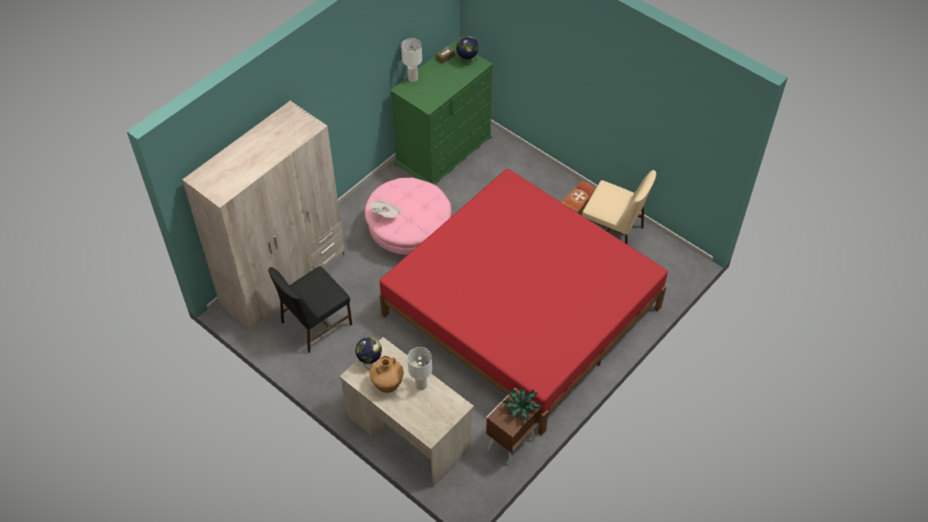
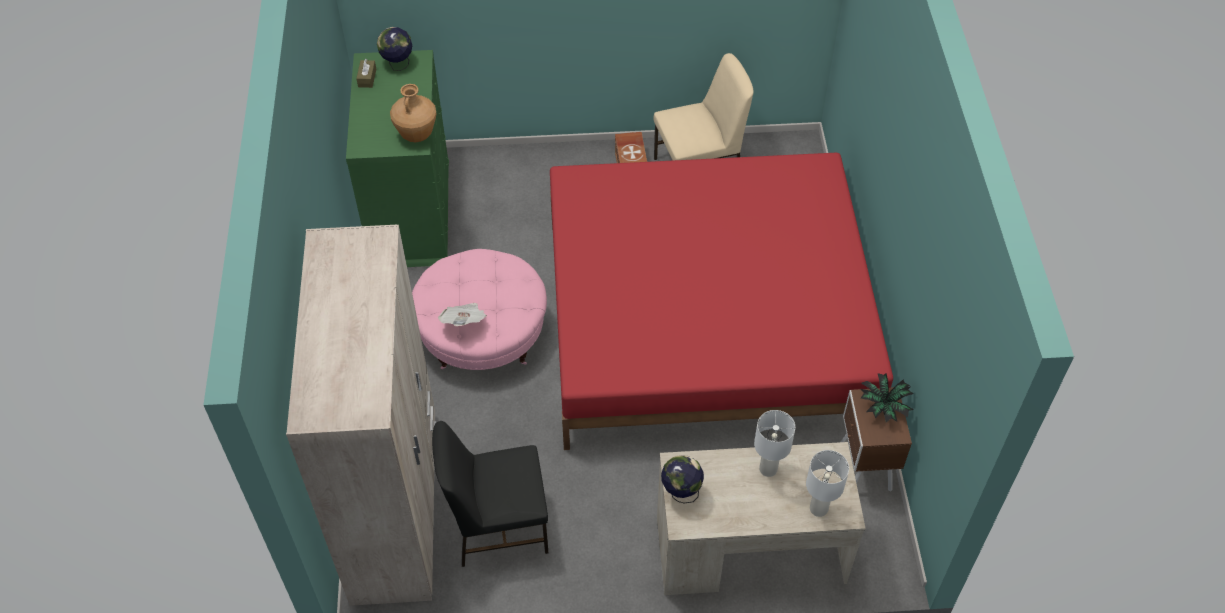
camera: 45 degrees left, 0 degrees up
(315, 323) = (498, 524): black chair -> black chair turned 75 degrees clockwise
(387, 385) = (733, 501): brown vase -> brown vase (416, 135)
(413, 78) = (357, 126): white table lamp -> white table lamp (818, 508)

